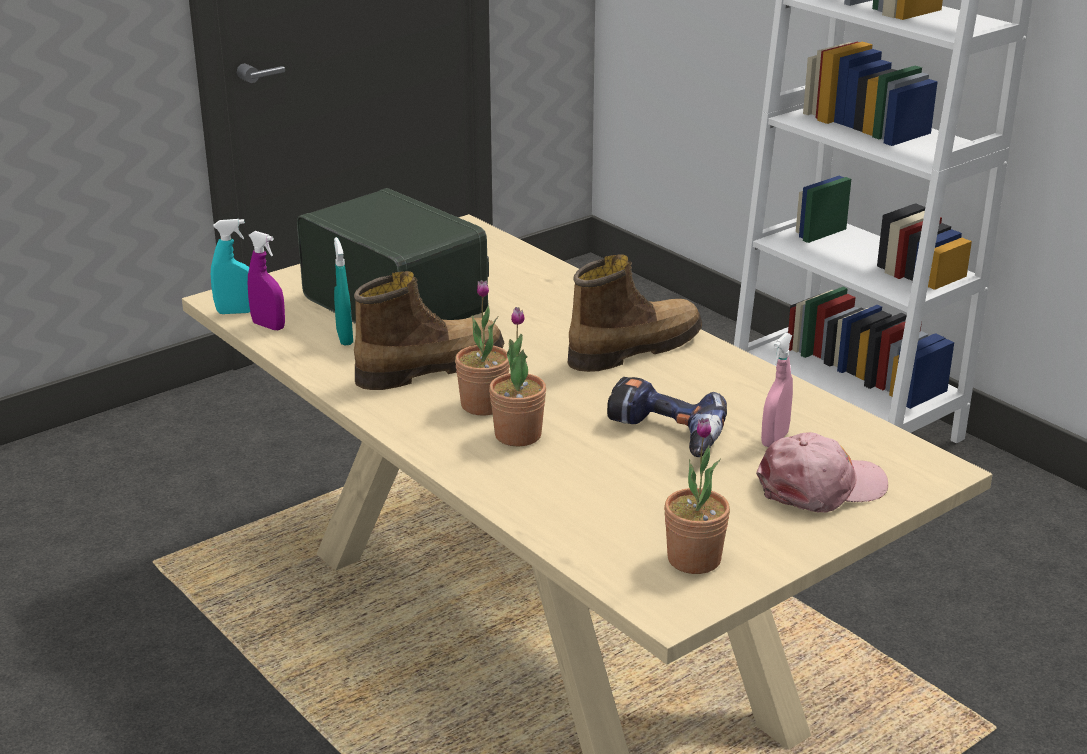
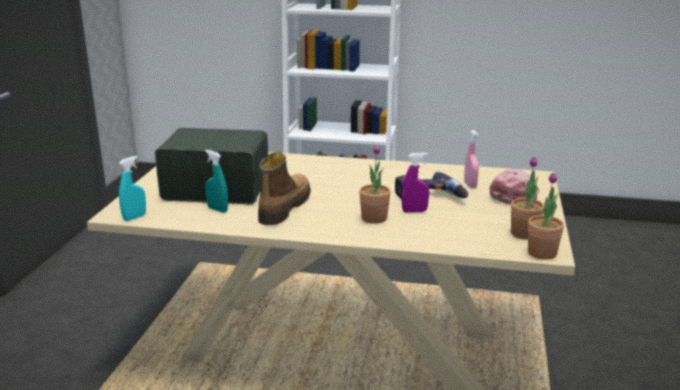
camera: 40 degrees left, 5 degrees down
(268, 326) = (165, 217): purple spray bottle -> purple spray bottle (414, 211)
(483, 405) = (337, 213): potted plant -> potted plant (542, 253)
(633, 349) = (357, 173): boot -> none

